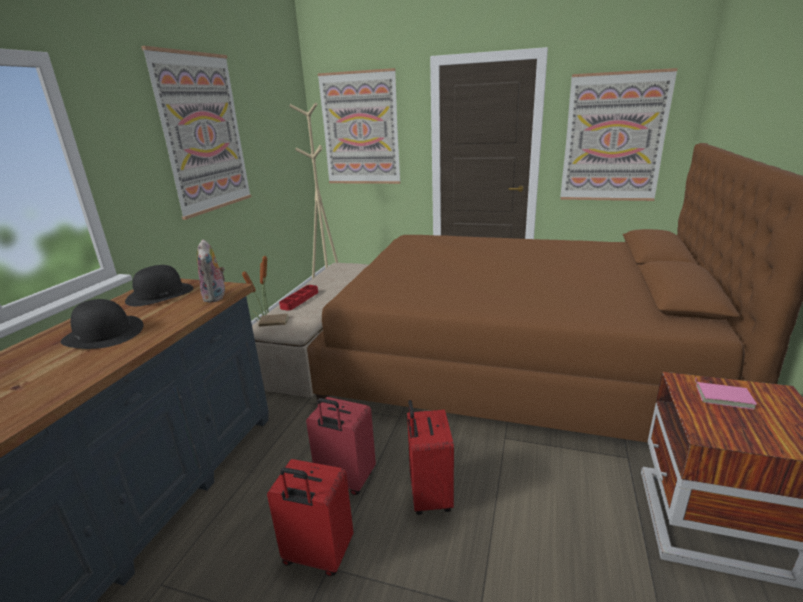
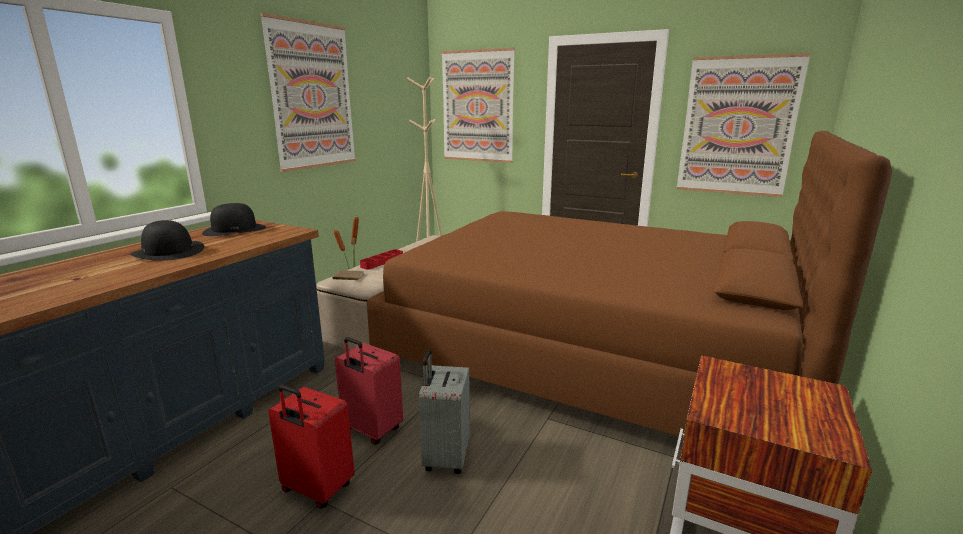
camera: 10 degrees right, 5 degrees down
(216, 297) = (279, 236): plush toy -> none
(428, 496) = (445, 457): red suitcase -> grey suitcase
(723, 396) = (755, 384): pink book -> none

